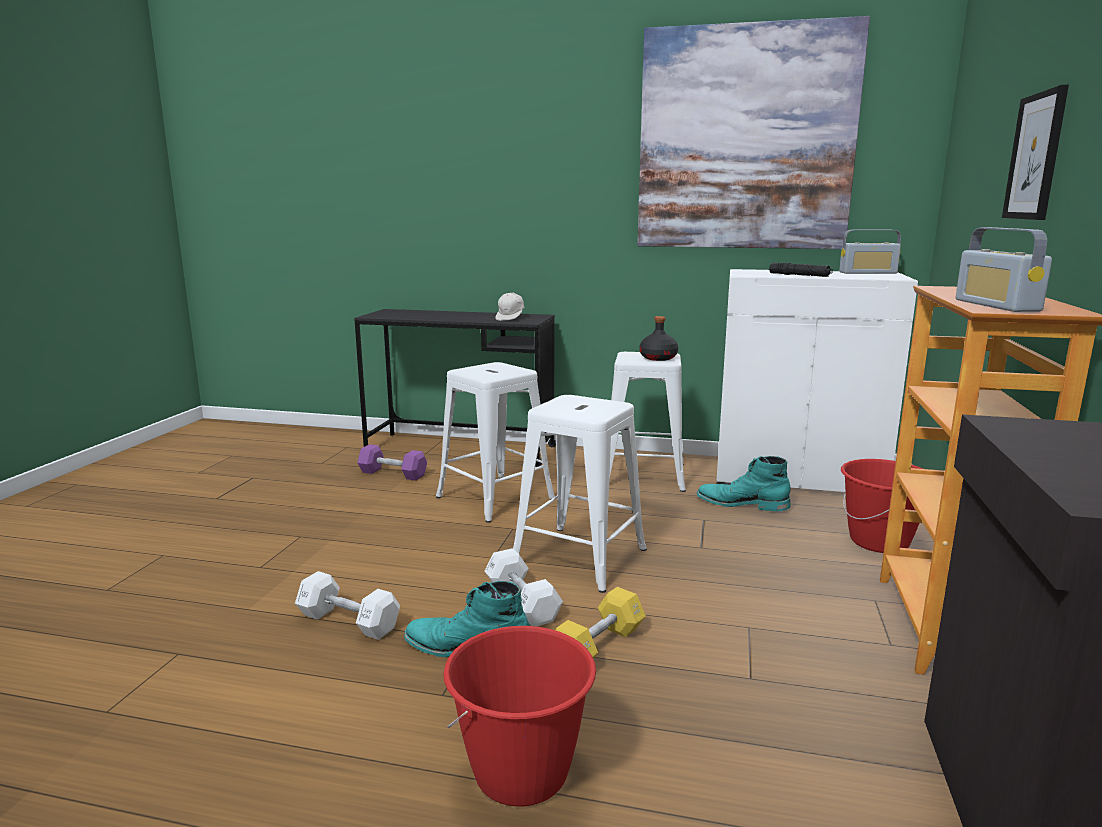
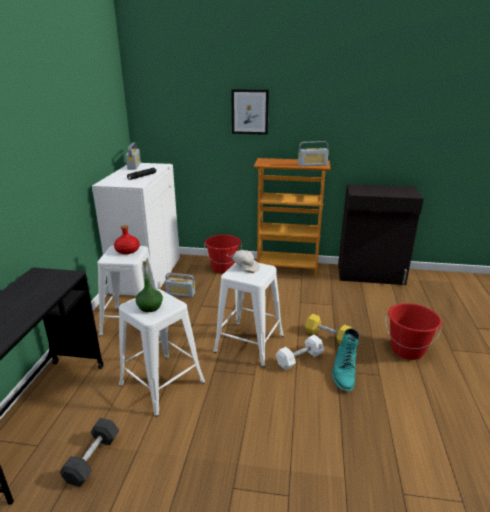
camera: 95 degrees left, 10 degrees up
(348, 621) = (339, 420): white dumbbell -> none
(393, 474) = (93, 458): purple dumbbell -> black dumbbell
(487, 369) = (150, 307): none -> green bottle
(510, 318) = (42, 284): white cap -> white cap (245, 267)
(658, 358) = (127, 250): black bottle -> red bottle
(742, 503) = (181, 293): turquoise boot -> radio
(745, 139) = (77, 102): picture -> none

